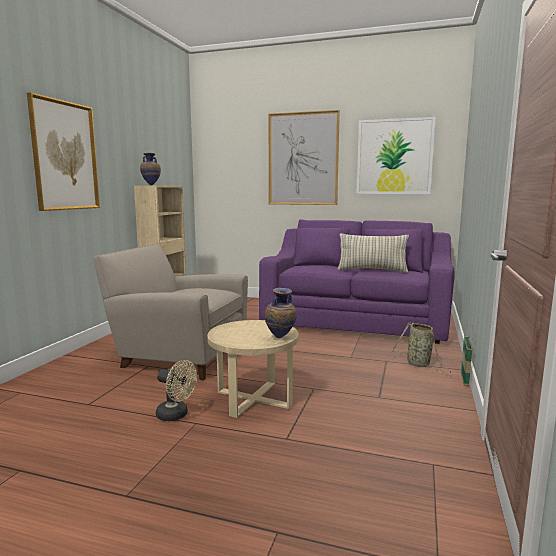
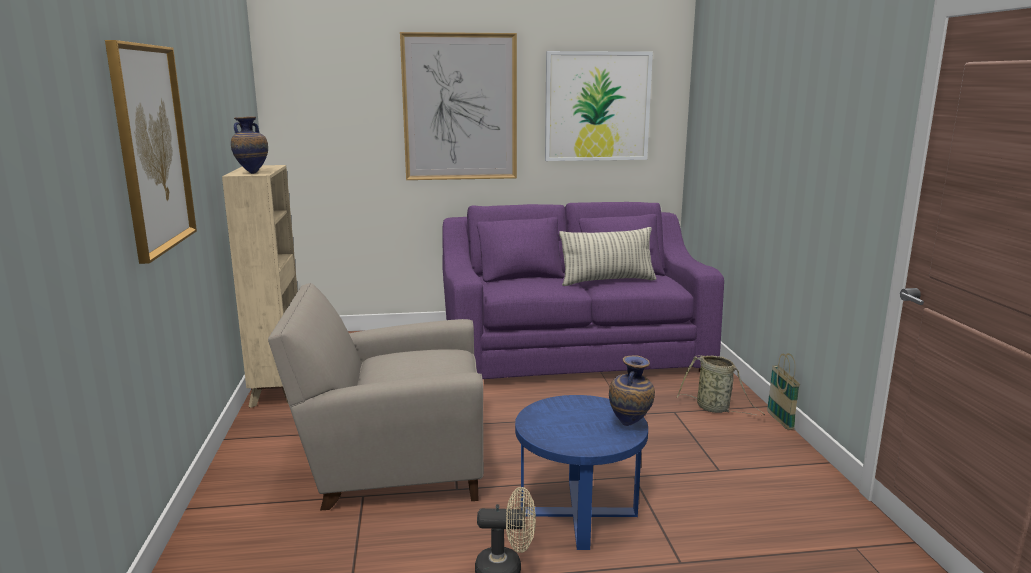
camera: 25 degrees left, 5 degrees up
(253, 398) = (578, 513): beige side table -> blue side table

